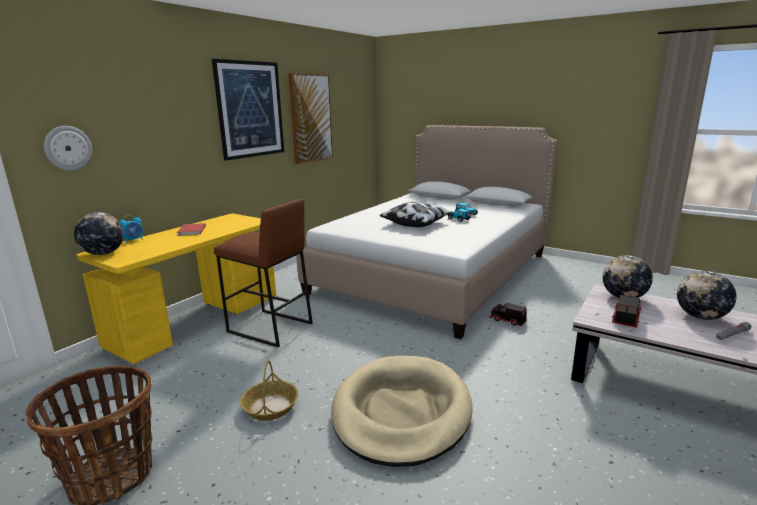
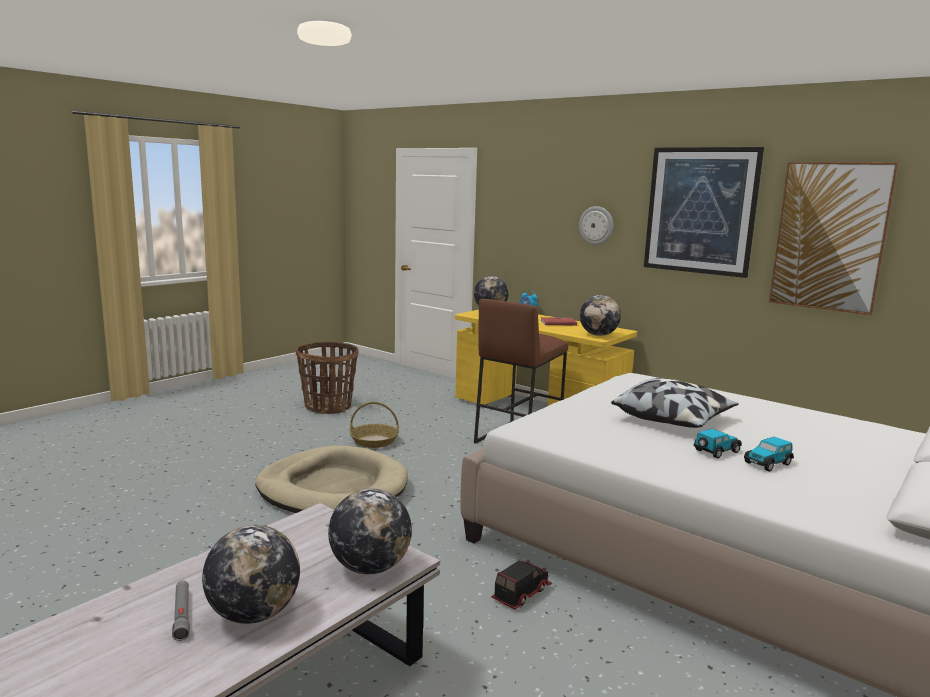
camera: 95 degrees right, 5 degrees down
(68, 148) = (509, 224): wall clock -> wall clock (596, 225)
(248, 221) = (598, 335): none -> globe
(625, 318) = (301, 542): toy truck -> none

